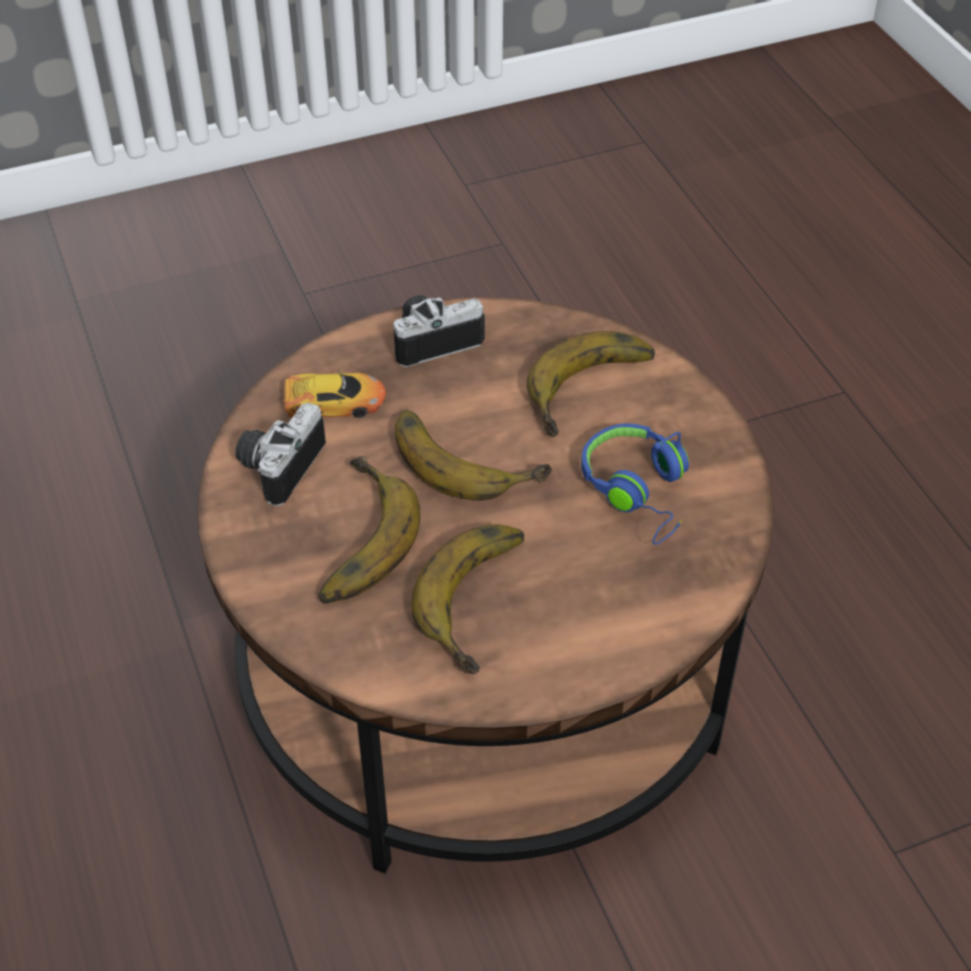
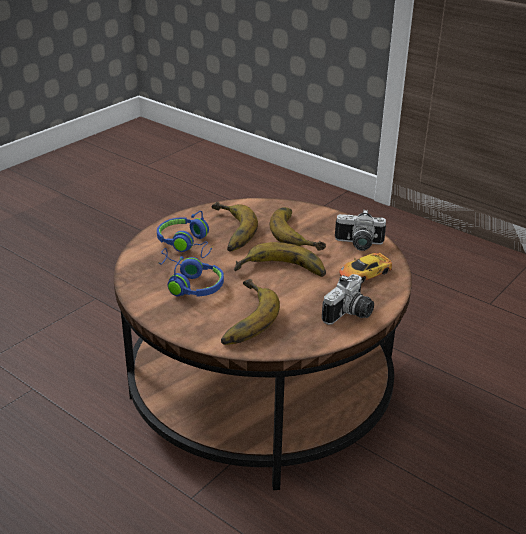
camera: 150 degrees right, 15 degrees down
(277, 466) = (358, 245): camera -> camera turned 105 degrees clockwise
(586, 594) = (188, 244): none -> blue headphones

